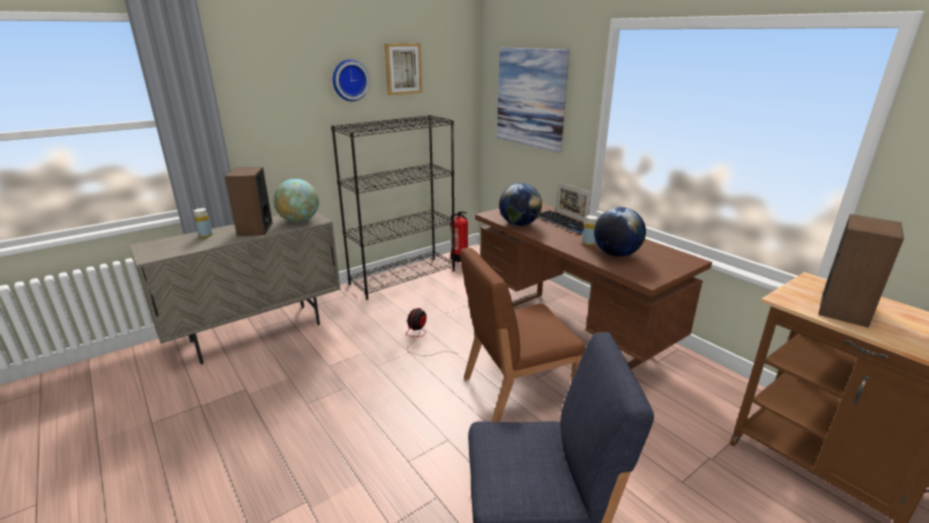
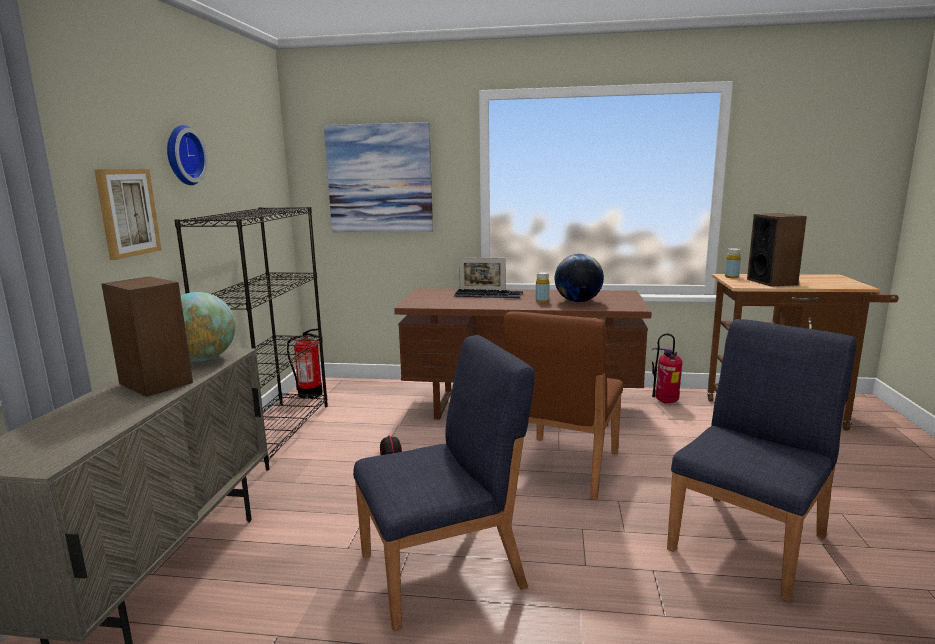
camera: 45 degrees left, 10 degrees down
(205, 235) = (81, 413): yellow bottle -> yellow bottle (731, 277)
(343, 408) = (444, 570): none -> blue chair
(403, 69) = (228, 145): picture -> picture (127, 212)
(519, 224) = (456, 304): globe -> none
(712, 389) = (665, 402): none -> fire extinguisher

